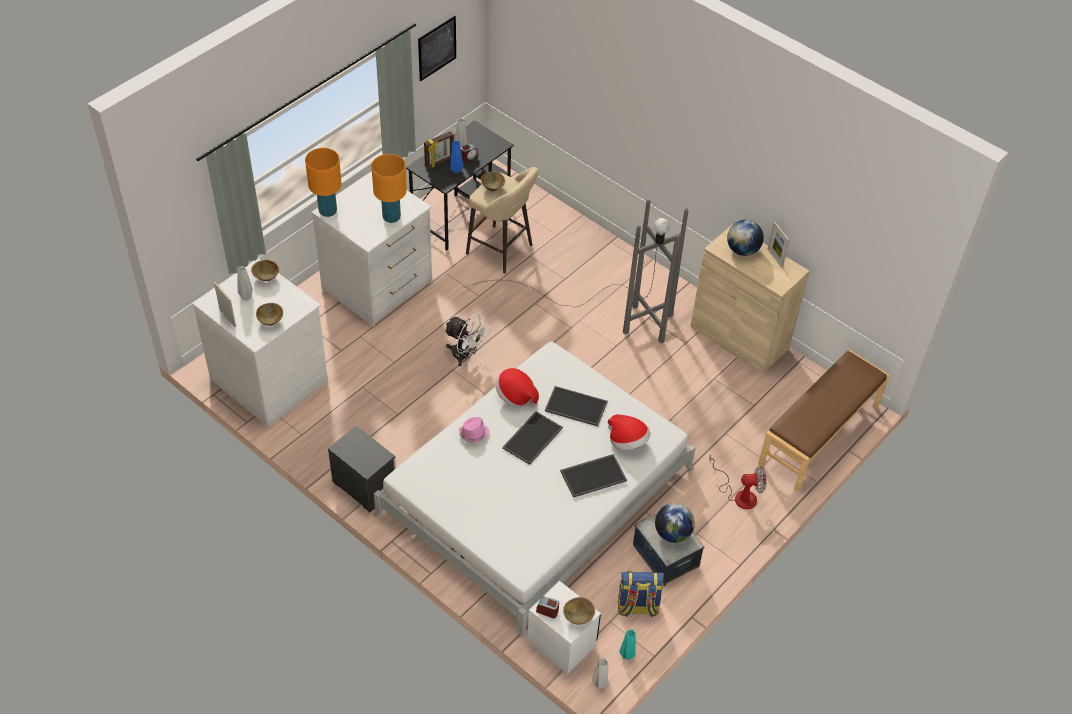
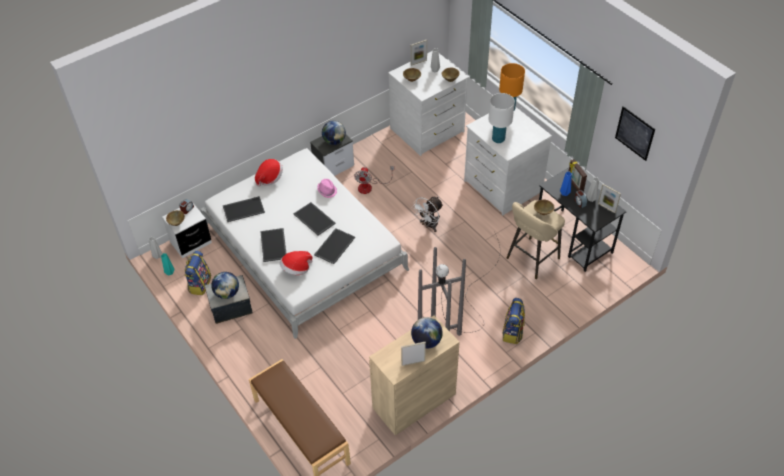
camera: 105 degrees right, 0 degrees up
(361, 447) = (334, 141): none -> globe
(391, 217) = (498, 139): orange table lamp -> white table lamp
(473, 135) = (606, 208): none -> picture frame
(515, 396) = (353, 216): hat -> hat (270, 178)
(531, 531) = (244, 209): none -> tray
(617, 260) = (512, 332): none -> backpack
(739, 494) = (264, 362): fan -> fan (369, 186)

